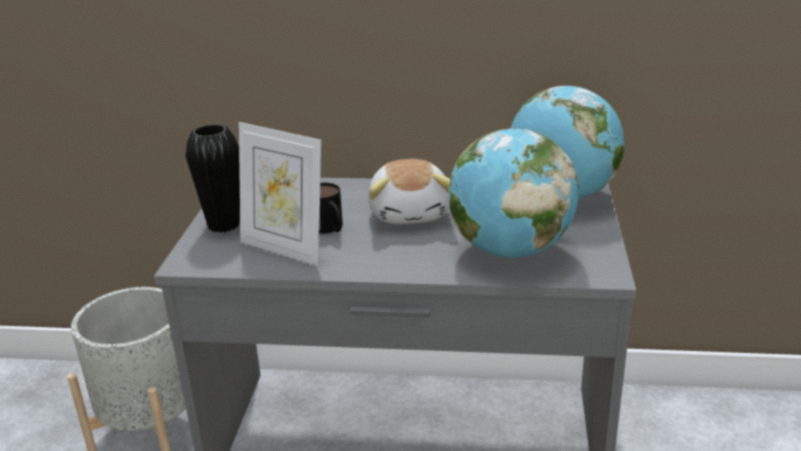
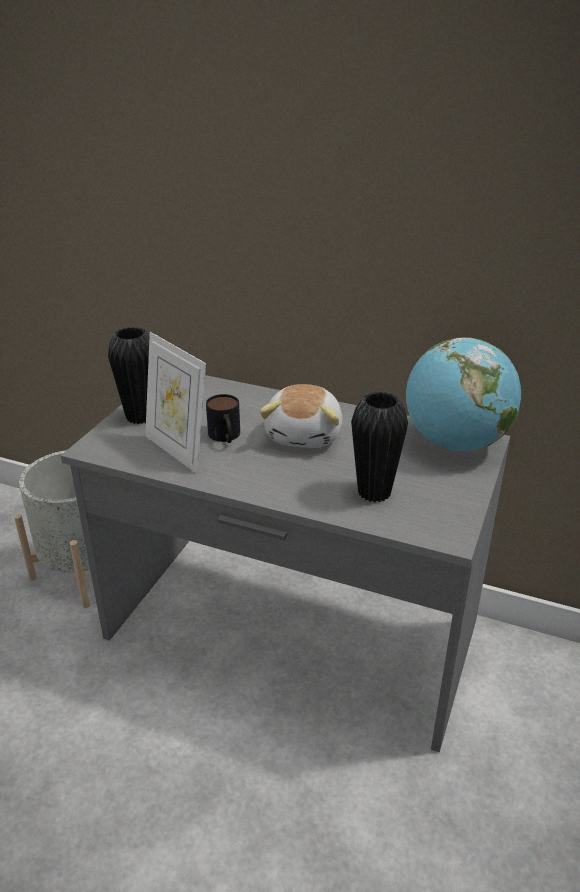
camera: 15 degrees right, 5 degrees up
(510, 250) = (374, 492): globe -> black vase

